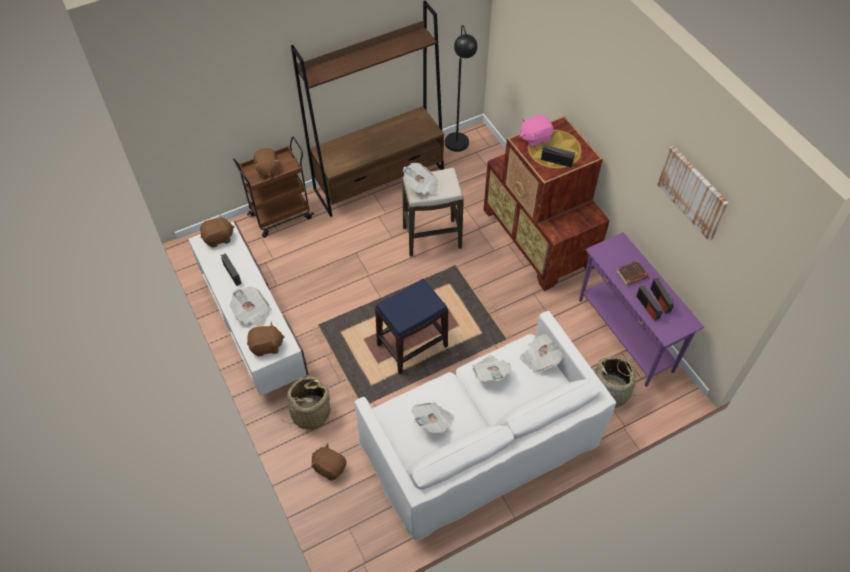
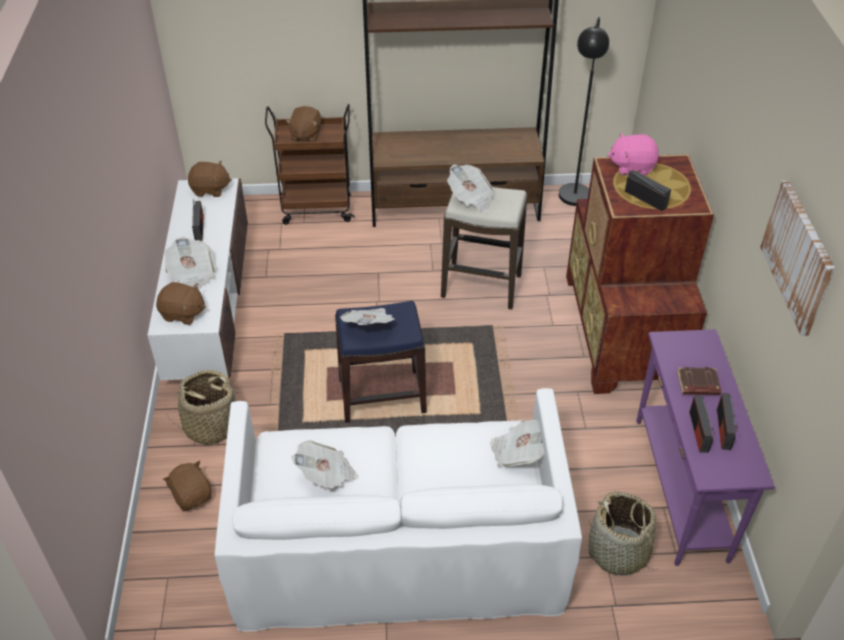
camera: 25 degrees right, 10 degrees down
(490, 373) = (439, 446): newspaper -> newspaper (369, 326)

